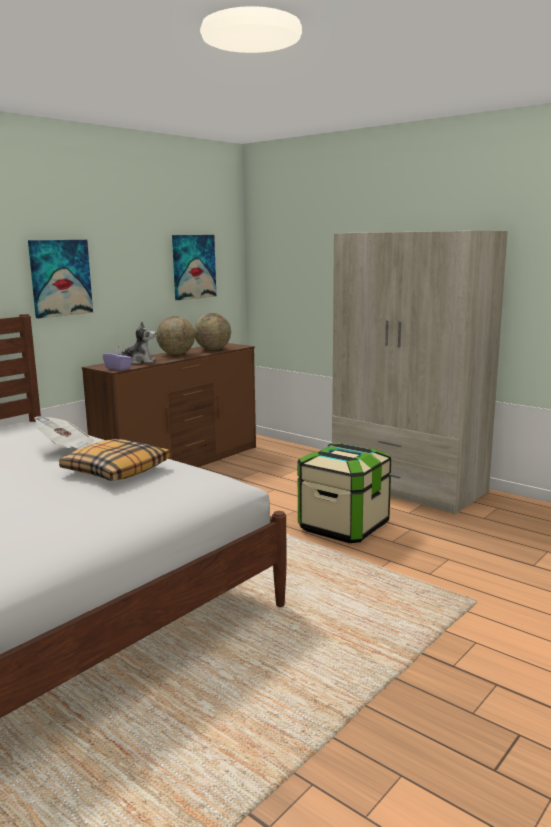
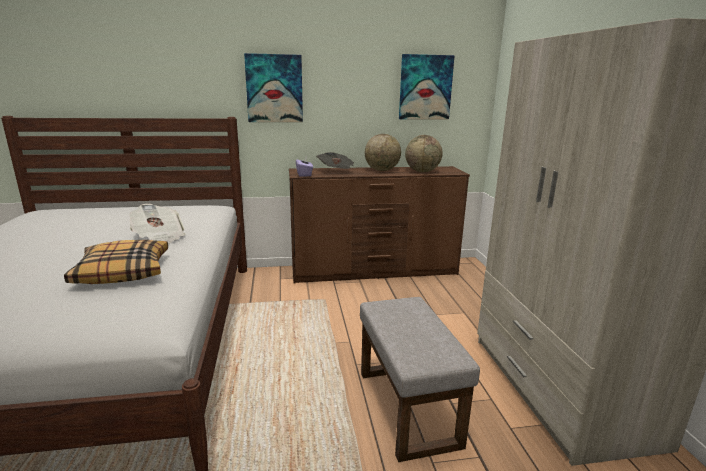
camera: 40 degrees right, 5 degrees up
(140, 361) = (336, 171): plush toy -> newspaper
(343, 526) = (409, 408): storage box -> grey ottoman

